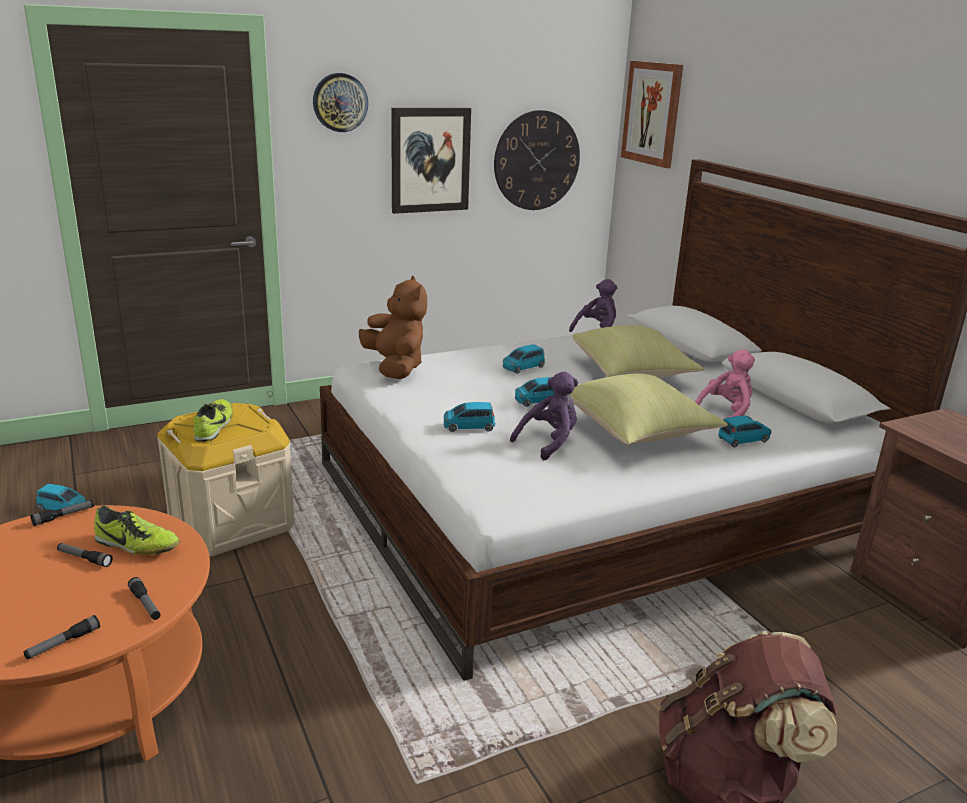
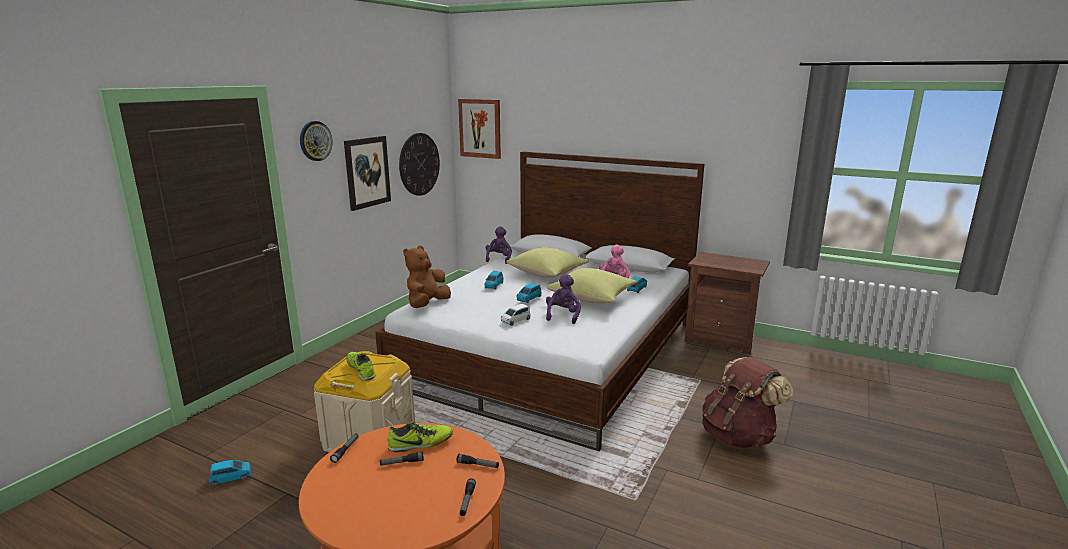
camera: 35 degrees left, 5 degrees down
(395, 367) = (427, 304): brown plush toy -> brown plush toy turned 90 degrees counterclockwise
(469, 427) = (515, 320): blue toy car -> white toy car

